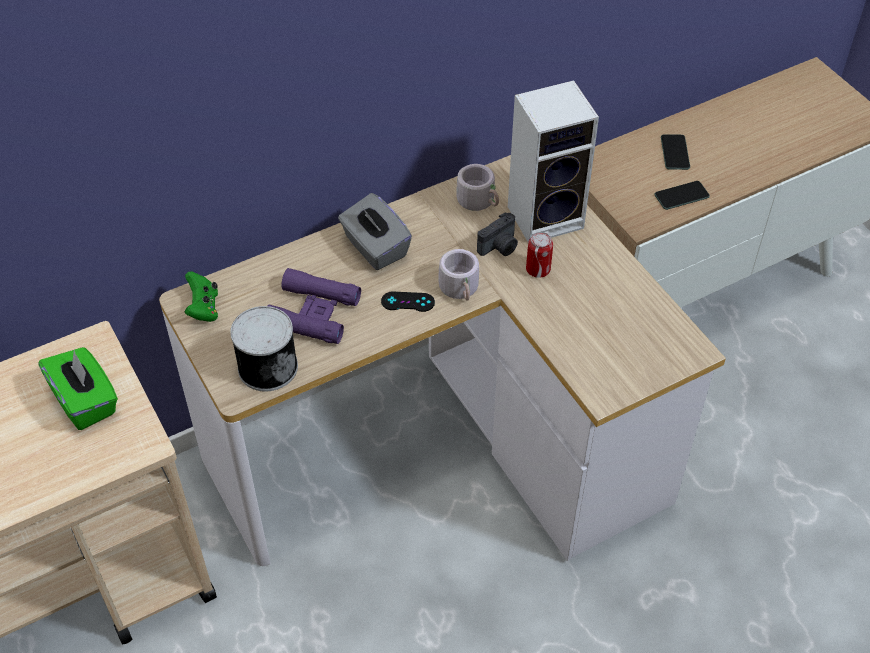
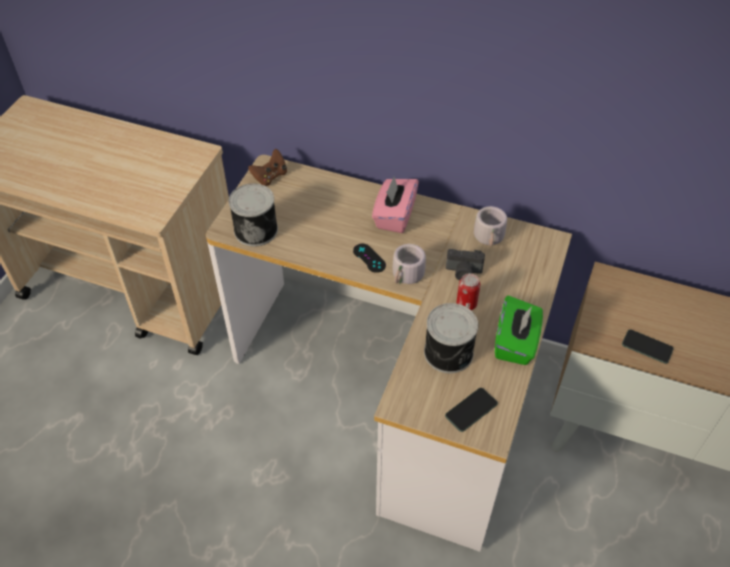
camera: 50 degrees right, 0 degrees up
(85, 401) = (161, 175): green tissue box -> green tissue box (515, 343)
(203, 308) = (270, 176): green game controller -> brown game controller
(313, 313) = (314, 222): purple binoculars -> none
(375, 248) = (394, 216): grey tissue box -> pink tissue box
(547, 215) = (518, 279): speaker -> none
(581, 320) = (449, 353): none -> can
(675, 152) = (683, 317): phone -> phone (471, 410)

